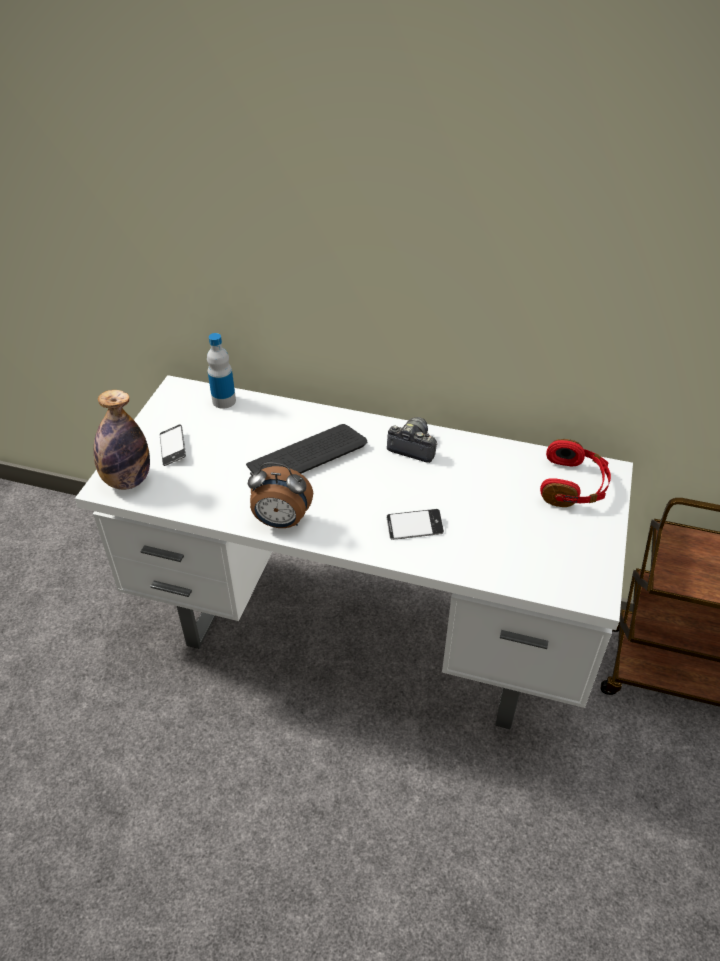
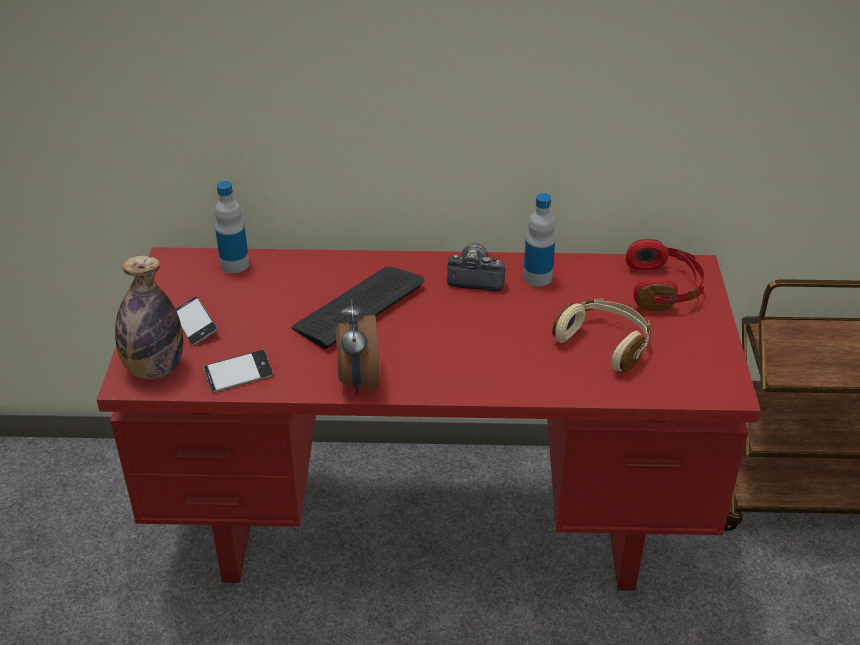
camera: 15 degrees left, 5 degrees down
(281, 522) = (358, 380): alarm clock -> alarm clock turned 90 degrees clockwise
(361, 633) = (431, 524): white desk -> red desk
(414, 527) = (511, 359): phone -> phone (239, 375)
(466, 456) = (537, 277): none -> bottle
(501, 528) = (605, 343): none -> beige headphones

